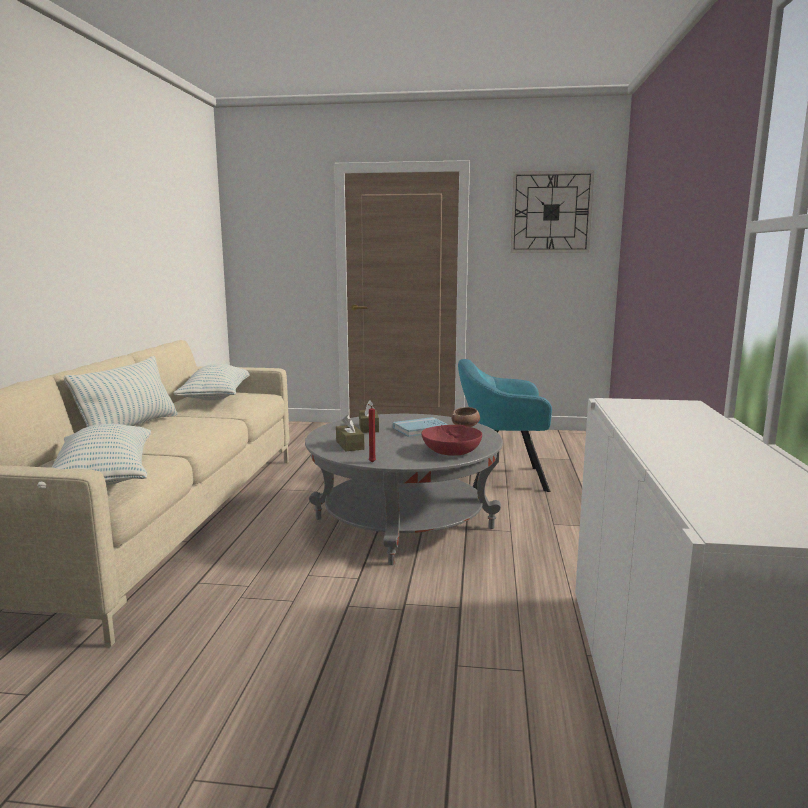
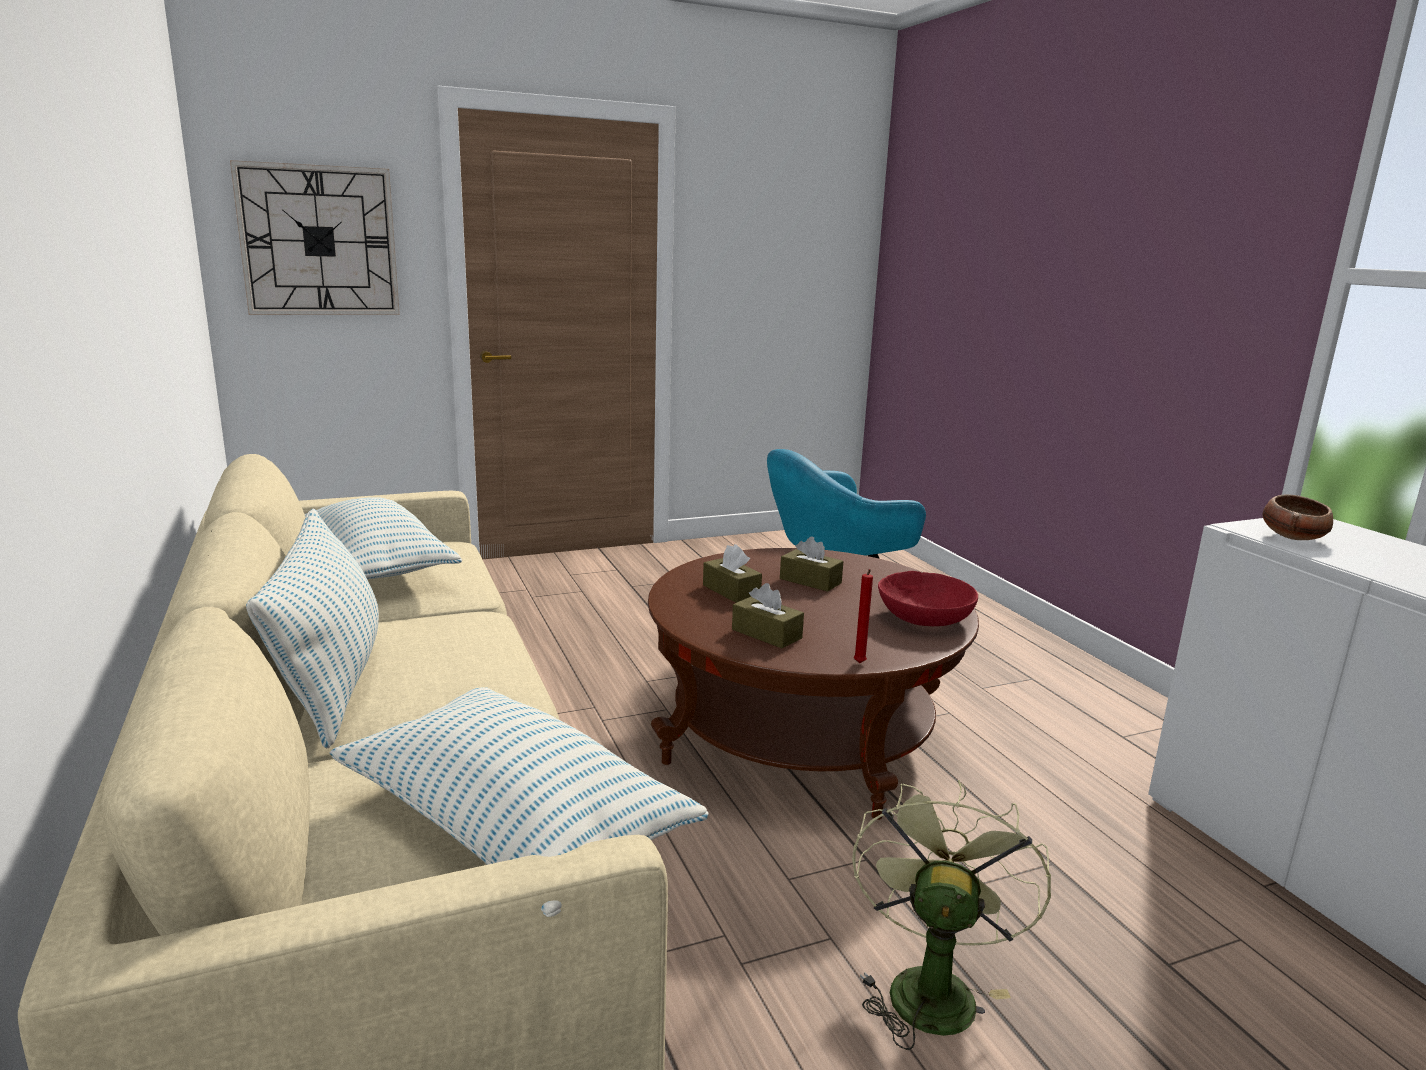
camera: 30 degrees left, 5 degrees up
(311, 631) = (929, 985): none -> green fan
(403, 523) = (801, 736): grey coffee table -> brown coffee table
(421, 429) = (810, 581): blue book -> brown tissue box
(465, 426) = (859, 565): bowl -> bowl (1292, 537)
(551, 212) = (792, 202): wall clock -> wall clock (319, 241)

